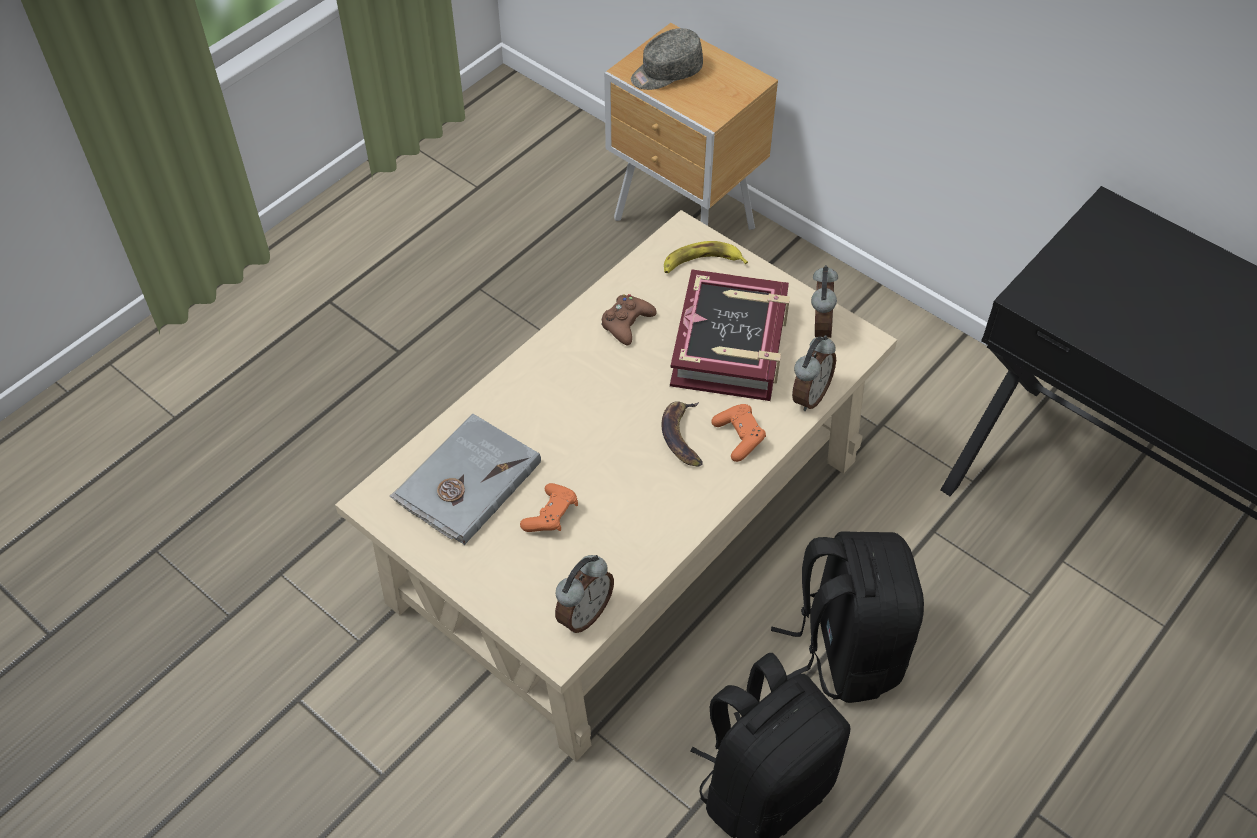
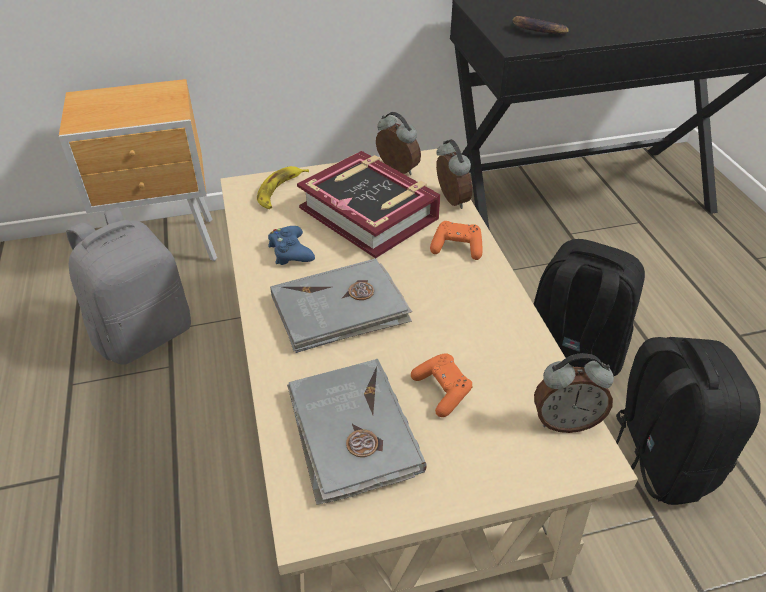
camera: 55 degrees left, 10 degrees down
(570, 292) = (144, 333): none -> grey backpack
(583, 613) = (565, 421): alarm clock -> alarm clock turned 105 degrees clockwise
(586, 400) = (340, 309): none -> grey book
(626, 323) = (290, 252): brown game controller -> blue game controller
(666, 73) = (106, 113): grey cap -> none
(682, 436) = (428, 275): banana -> banana (536, 31)

